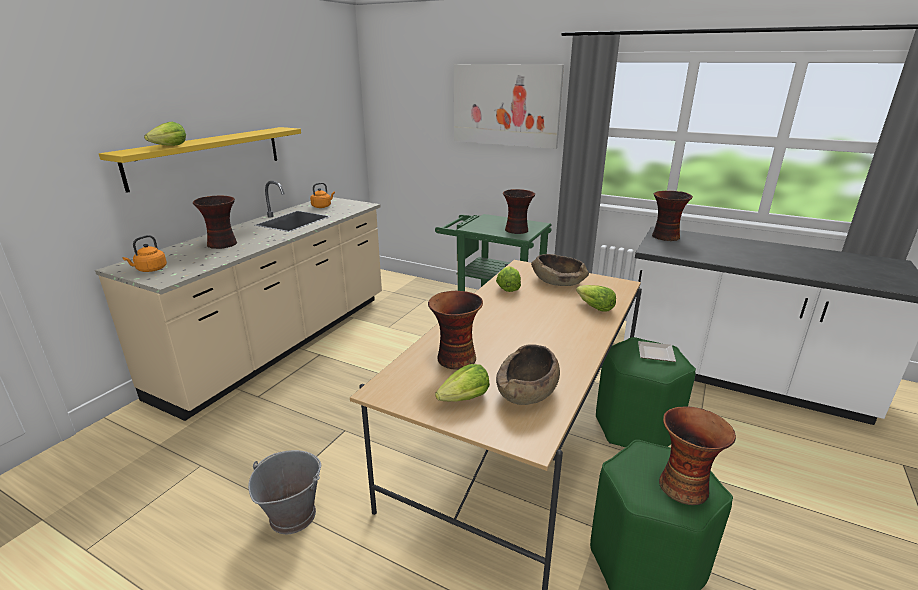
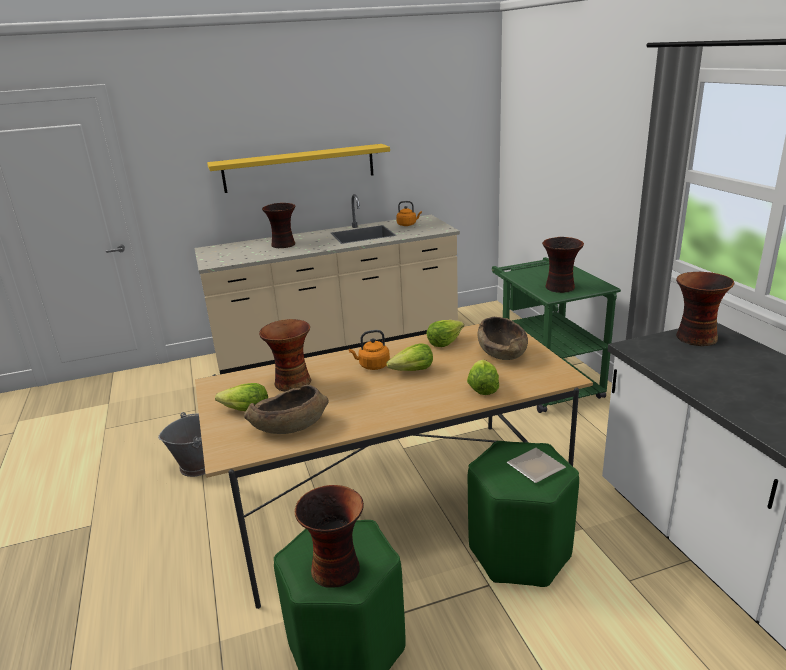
camera: 45 degrees right, 0 degrees up
(150, 270) = (216, 254): orange kettle -> orange kettle (372, 366)
(170, 146) = (254, 159): lettuce -> lettuce (413, 371)
(505, 105) = (604, 131): picture -> none

